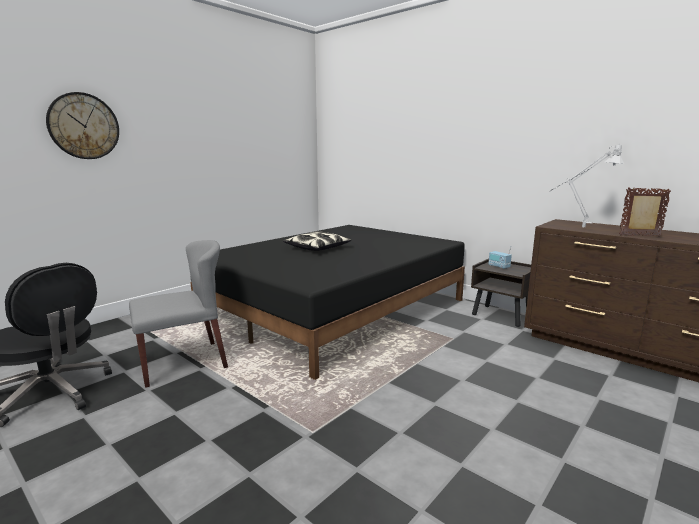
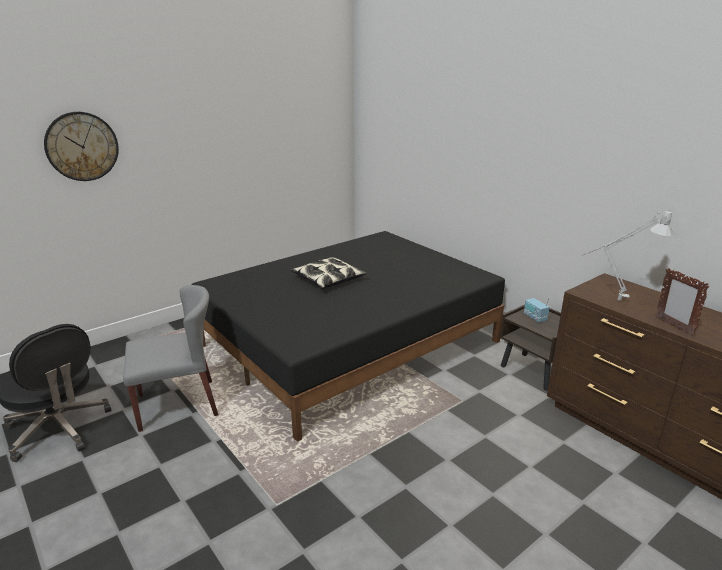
camera: 10 degrees right, 10 degrees up
(640, 236) = (673, 326): picture frame -> picture frame turned 135 degrees counterclockwise

